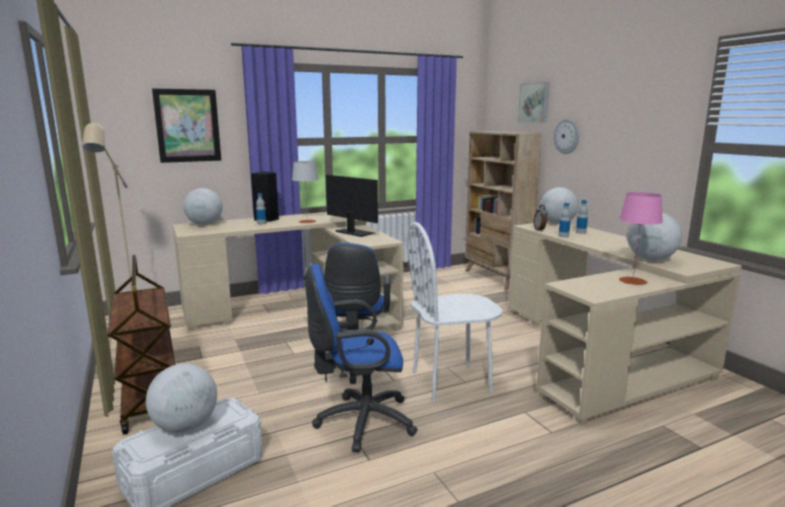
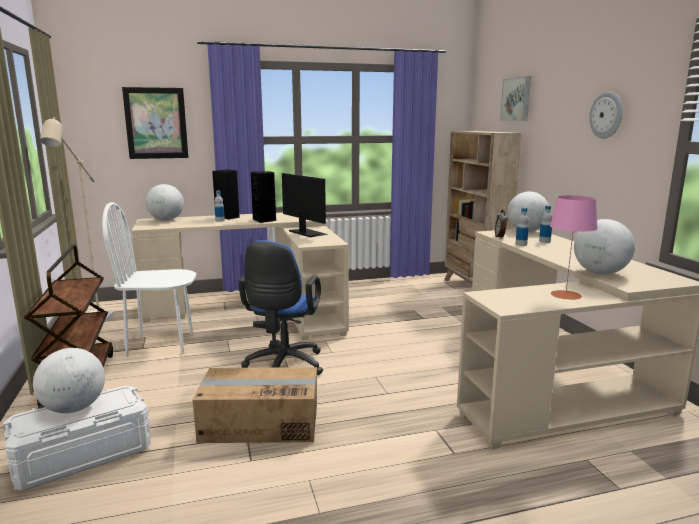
camera: 10 degrees right, 0 degrees up
(307, 221) = (264, 220): grey table lamp -> black speaker
(360, 422) = (260, 423): blue office chair -> cardboard box
(451, 382) = (372, 391): white chair -> white chair (161, 344)
(567, 136) = (546, 135): wall clock -> wall clock (606, 115)

